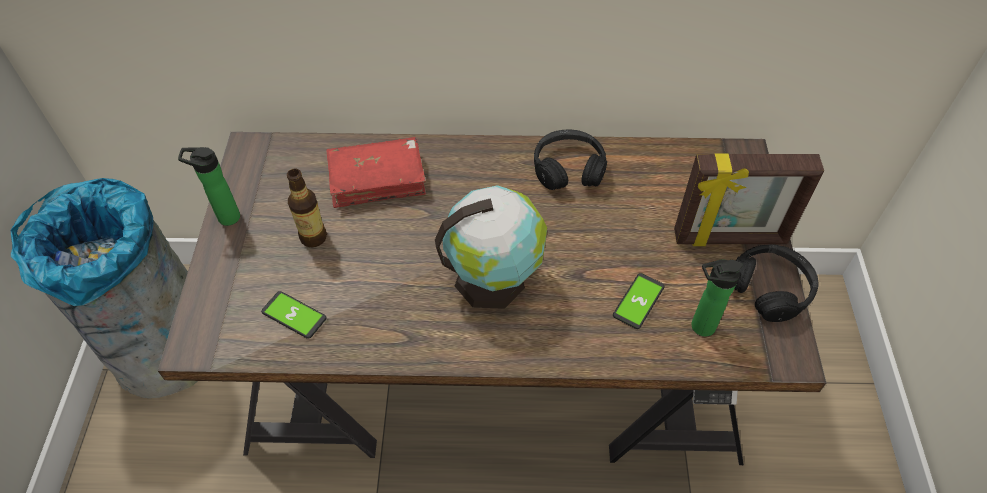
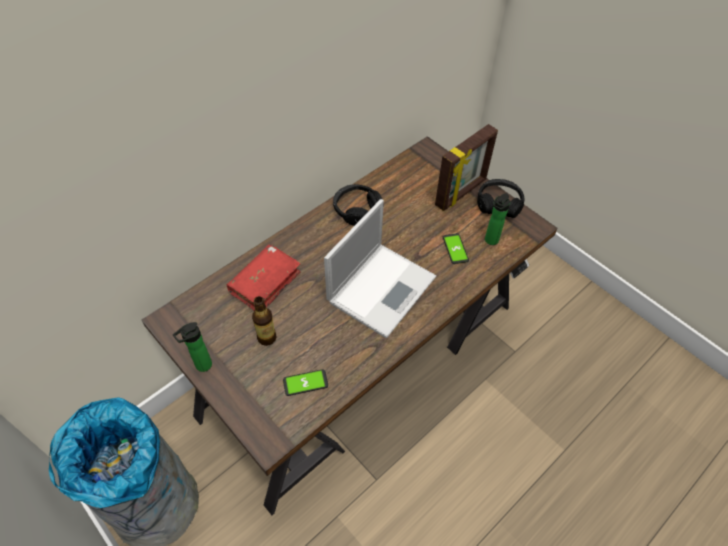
camera: 45 degrees left, 0 degrees up
(494, 279) = (382, 287): globe -> laptop

